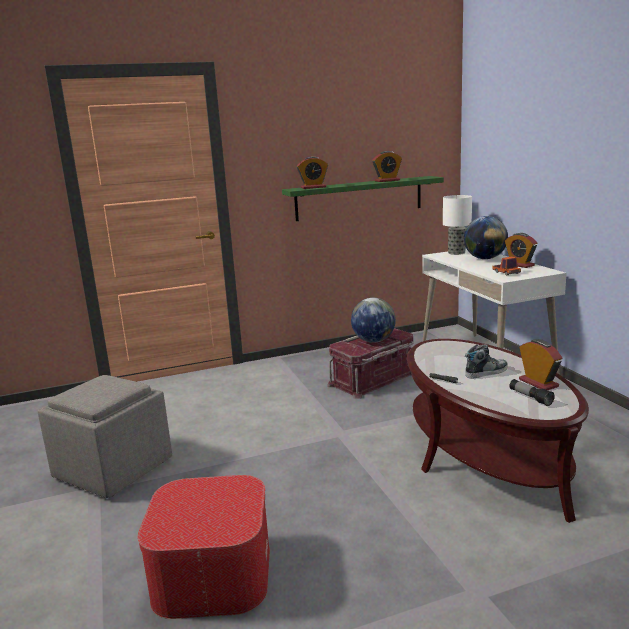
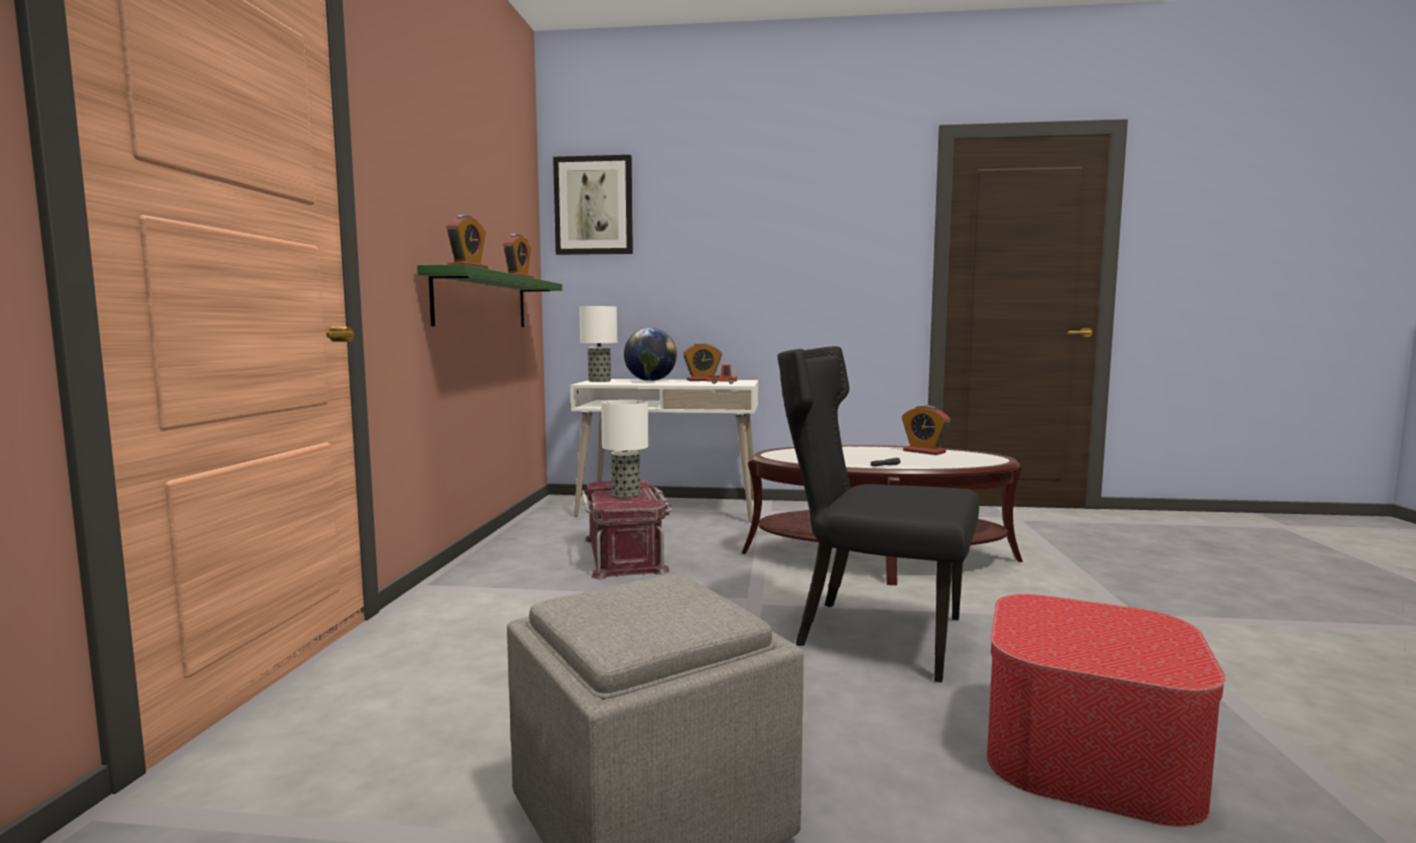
camera: 65 degrees left, 10 degrees down
(324, 480) = (873, 633): none -> black chair
(373, 341) = (625, 494): globe -> table lamp
(485, 109) = (594, 206): none -> picture
(486, 372) = (879, 456): shoe -> none
(530, 398) = (956, 457): flashlight -> none
(538, 383) = (924, 451): alarm clock -> alarm clock turned 135 degrees counterclockwise

